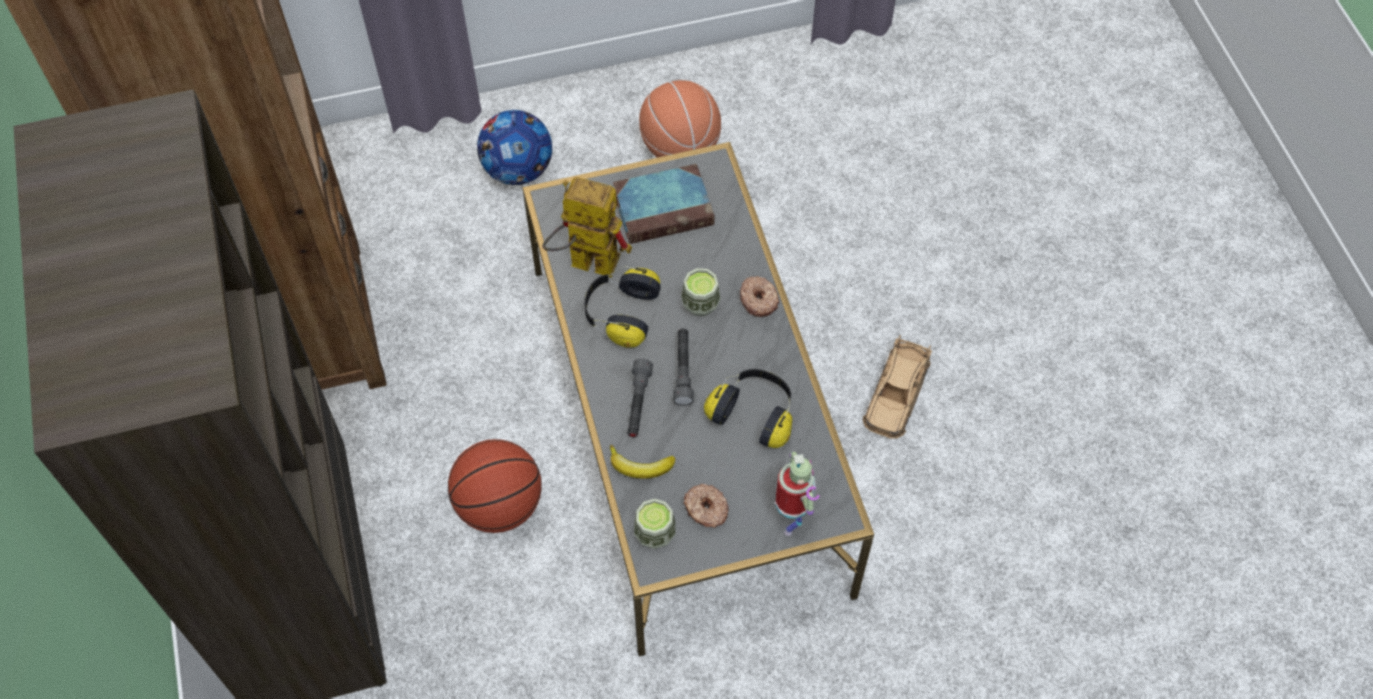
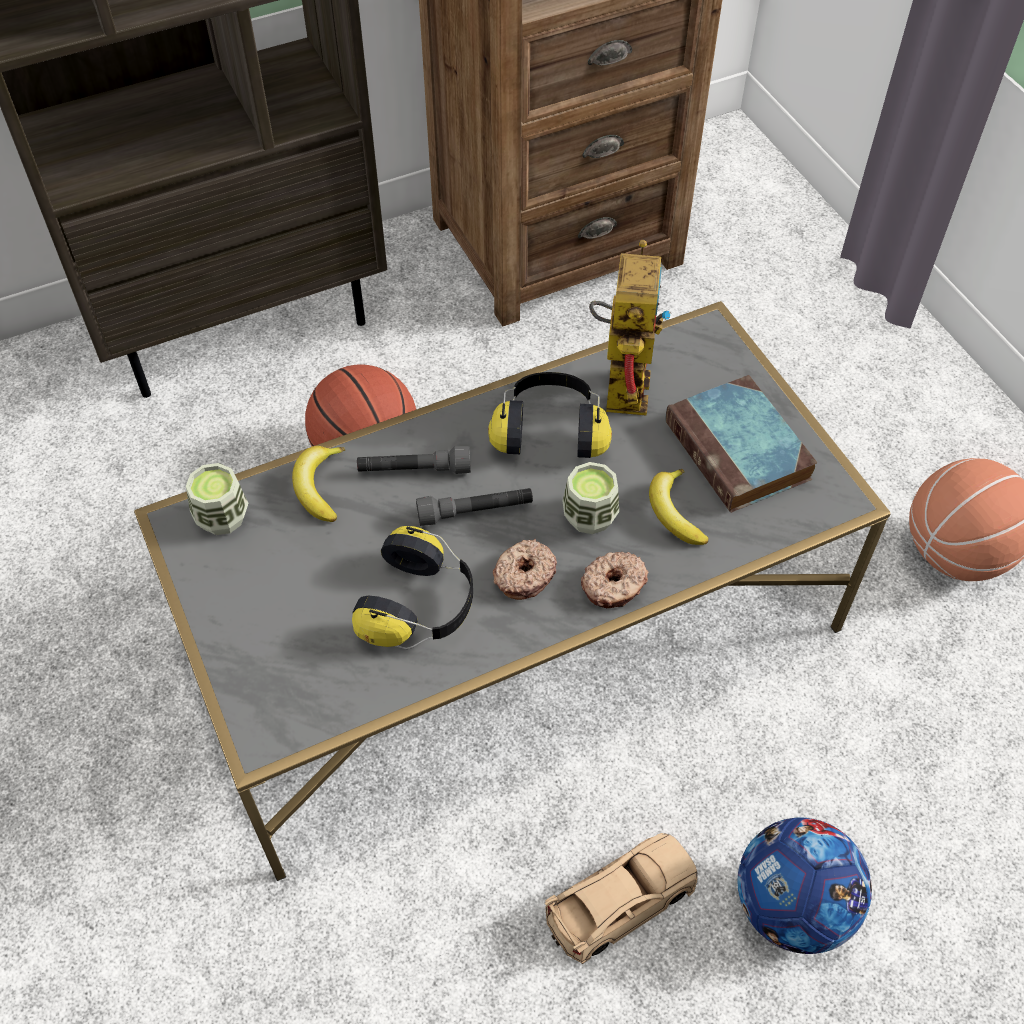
camera: 80 degrees right, 5 degrees down
(518, 170) = (842, 385): football -> football (792, 906)
(706, 510) = (261, 569): donut -> donut (523, 575)
(707, 255) = (674, 512): none -> banana
(791, 521) = (250, 673): toy robot -> none
(896, 395) = (621, 900): beige toy car -> beige toy car turned 135 degrees clockwise

